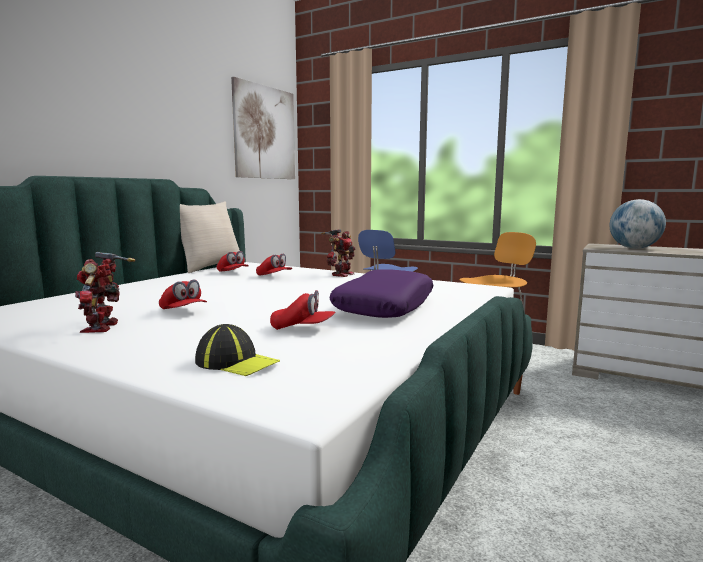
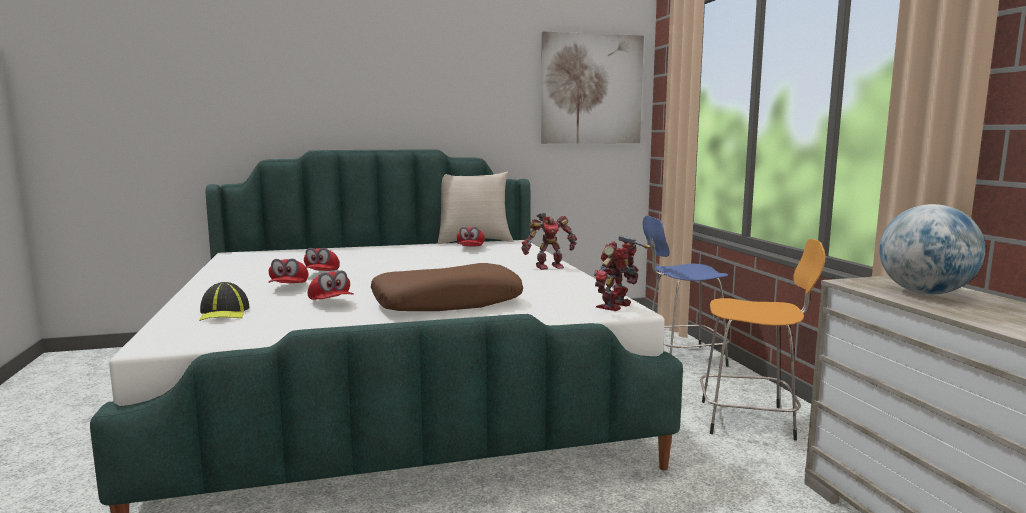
camera: 45 degrees right, 0 degrees up
(103, 327) = (254, 275): toy robot -> toy robot (616, 306)
(274, 276) = (485, 258): red cap -> red cap (289, 288)
(384, 307) = (447, 303): purple pillow -> brown pillow

